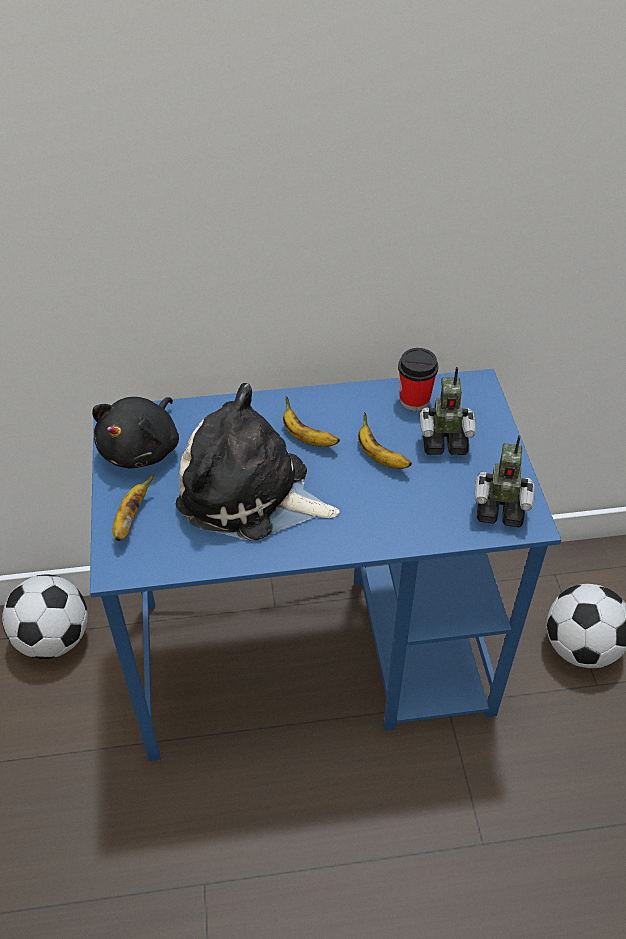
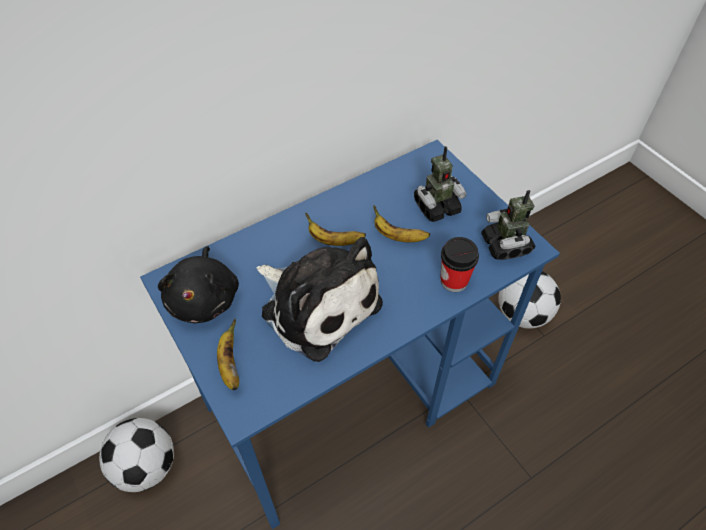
camera: 25 degrees left, 5 degrees up
(250, 494) = (317, 304): plush toy -> plush toy turned 135 degrees counterclockwise
(414, 400) = (396, 182): cup -> cup (454, 281)
(499, 509) = (506, 245): toy robot -> toy robot turned 90 degrees clockwise

